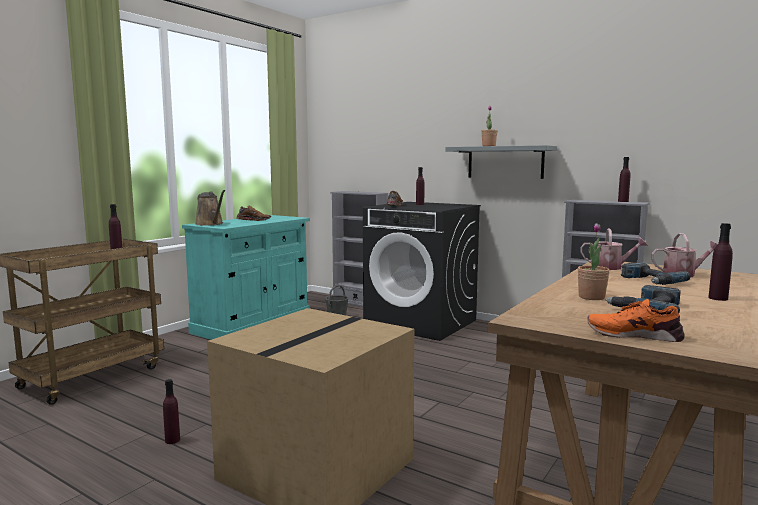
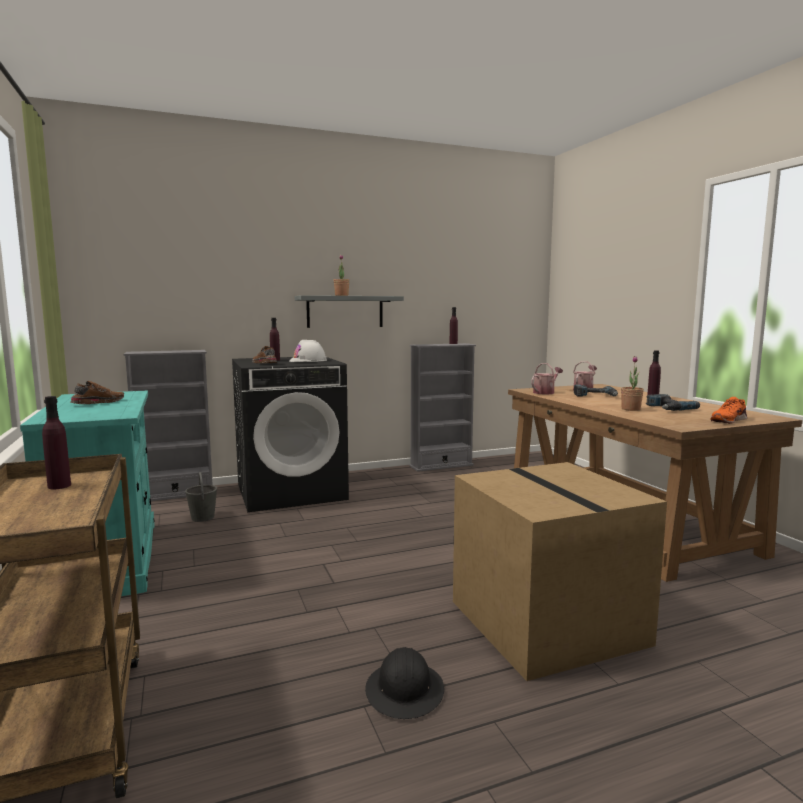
camera: 55 degrees left, 0 degrees up
(172, 440) = (405, 691): purple bottle -> black hard hat
(210, 224) = (70, 416): brown watering can -> none
(435, 206) = (308, 360): none -> white hard hat

